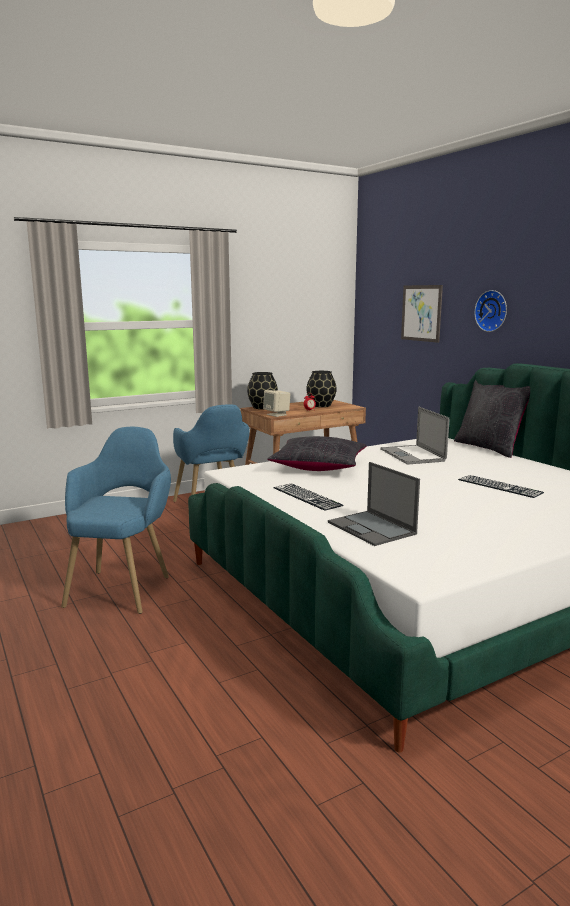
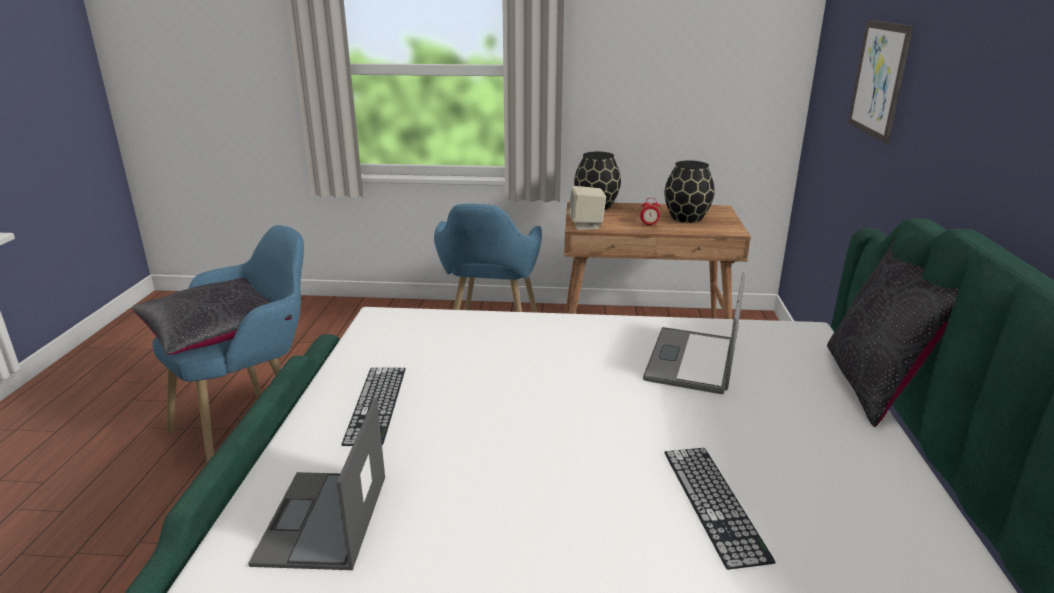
camera: 35 degrees right, 10 degrees up
(318, 466) = (506, 342): black pillow -> black pillow (214, 332)
(492, 311) = (968, 98): wall clock -> none

